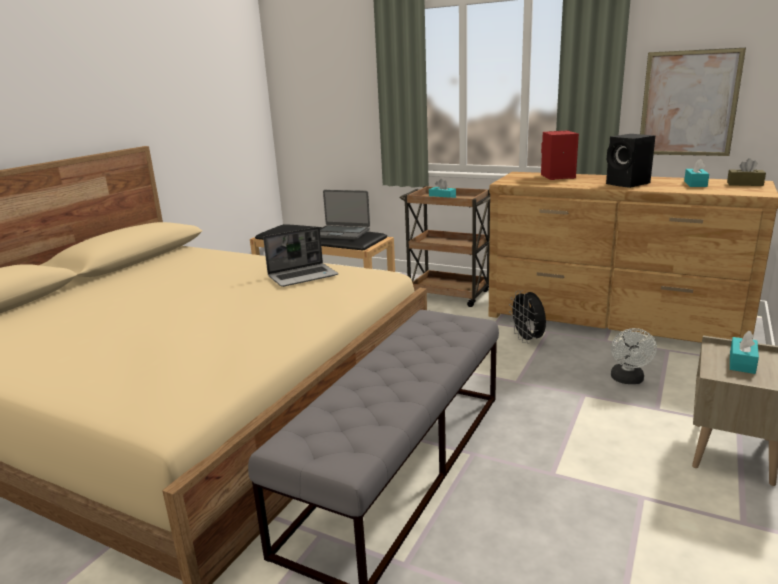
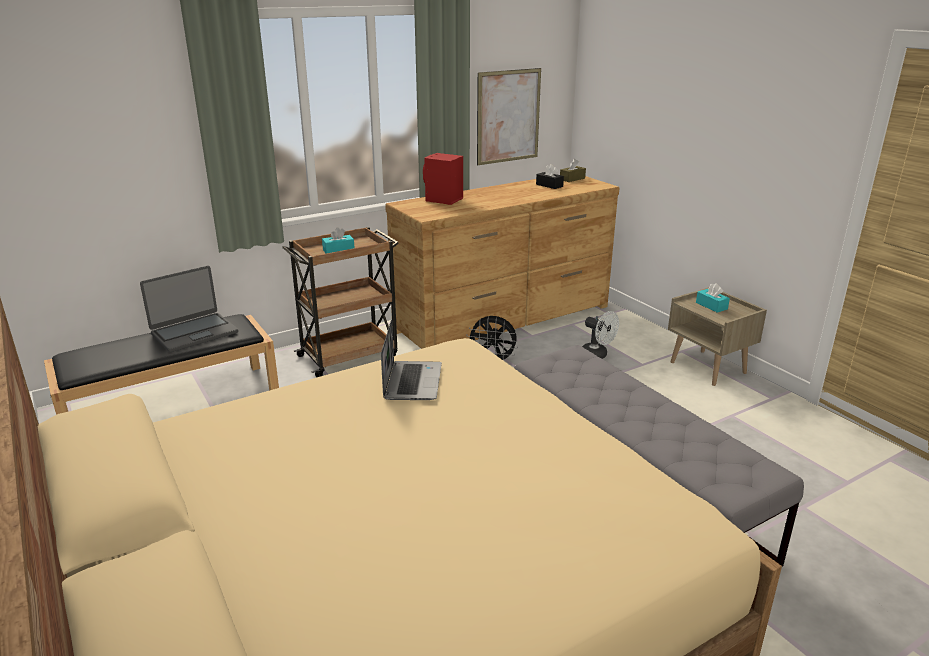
camera: 60 degrees left, 5 degrees up
(628, 184) = (514, 195): black speaker -> none
(695, 184) = (549, 185): turquoise tissue box -> black tissue box

